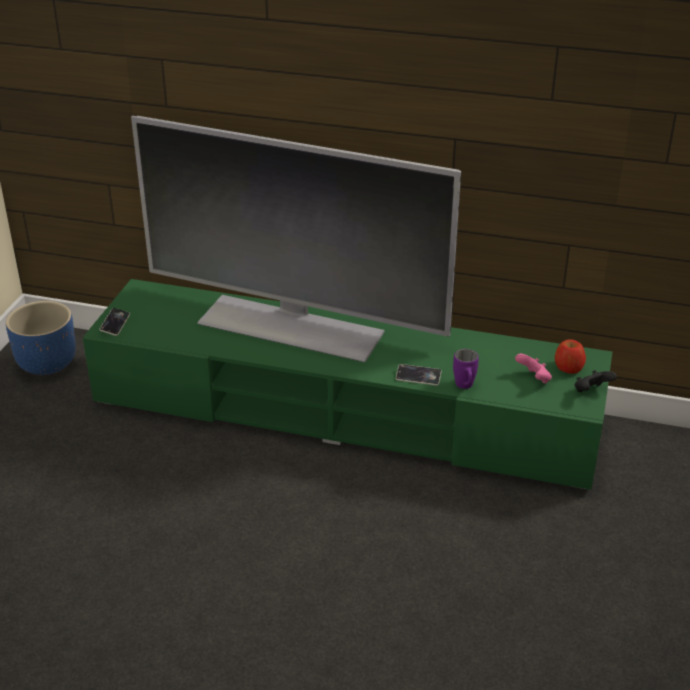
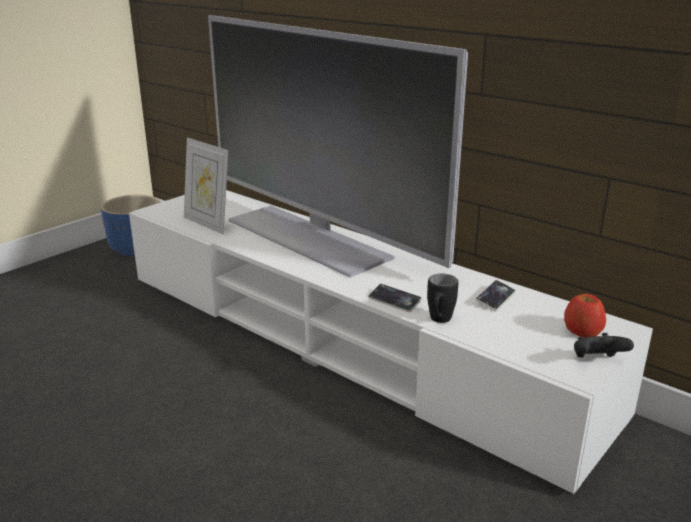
camera: 25 degrees right, 10 degrees down
(115, 324) = (164, 209): phone -> phone (495, 298)
(180, 332) = (208, 223): none -> picture frame
(346, 412) = (346, 341): green tv stand -> white tv stand
(465, 387) = (439, 321): purple mug -> black mug
(534, 379) = (529, 332): pink game controller -> none

